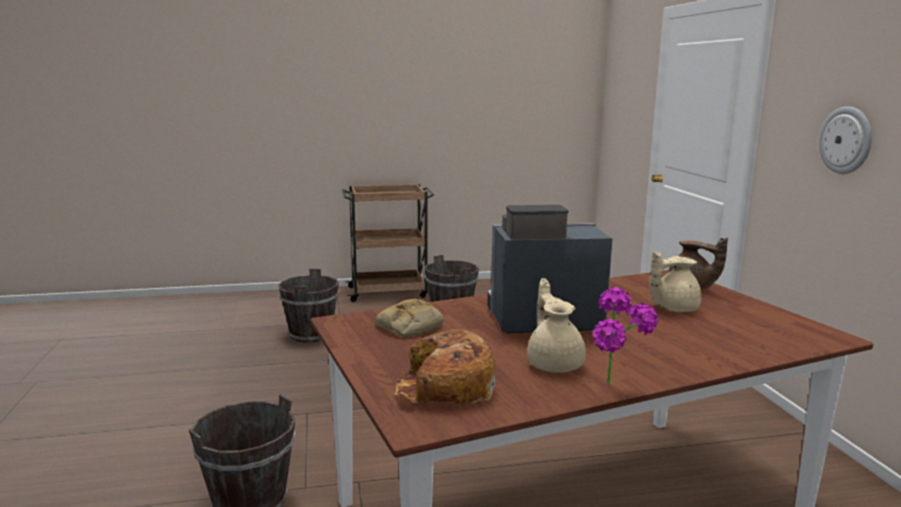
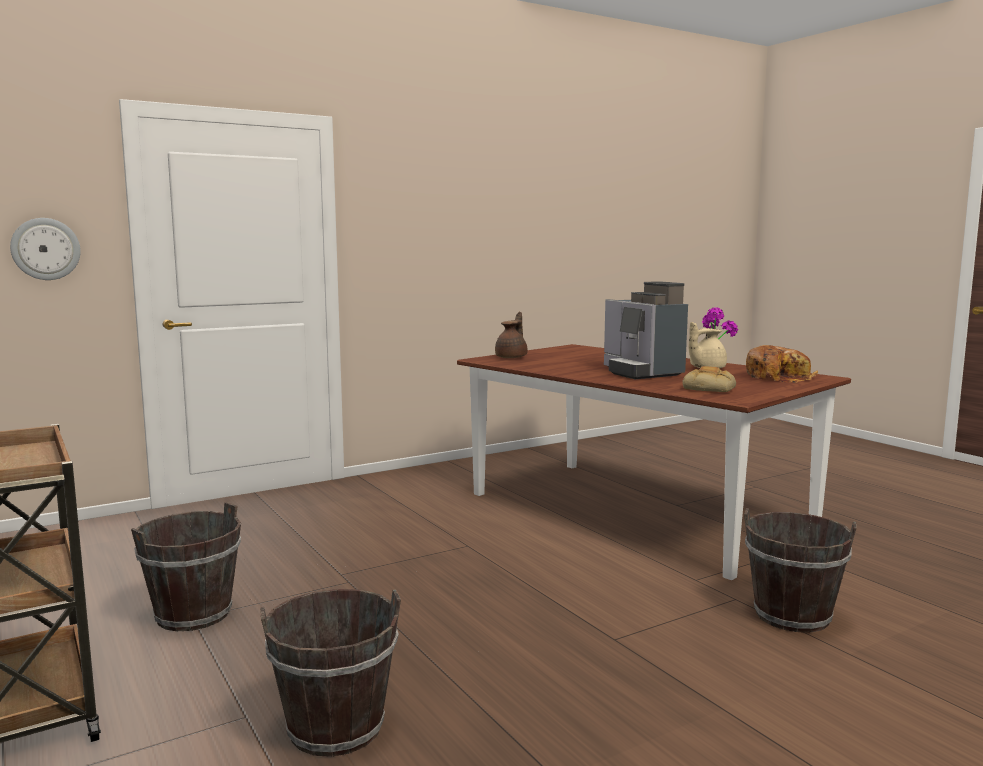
camera: 110 degrees left, 5 degrees down
(672, 308) = (566, 359): beige teapot -> none
(846, 140) = (432, 245): wall clock -> wall clock (46, 249)

